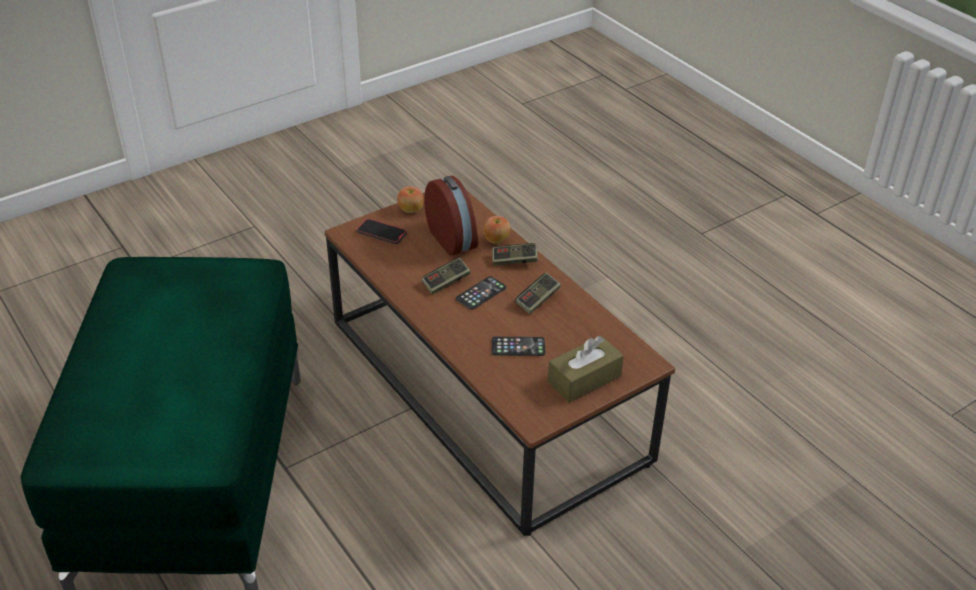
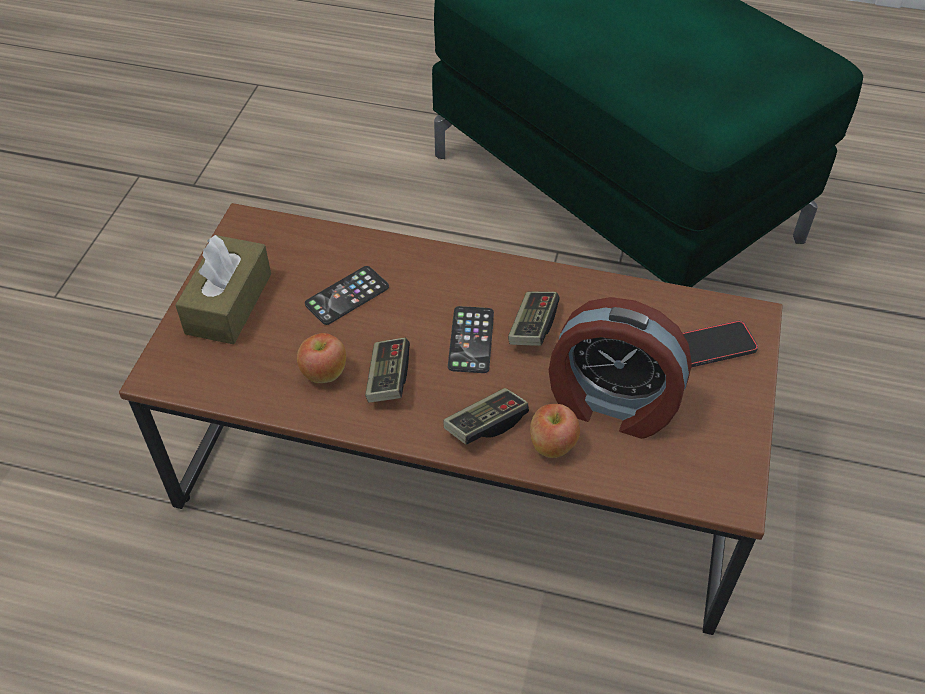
camera: 140 degrees right, 10 degrees up
(411, 210) = (734, 415): apple -> apple (324, 373)

